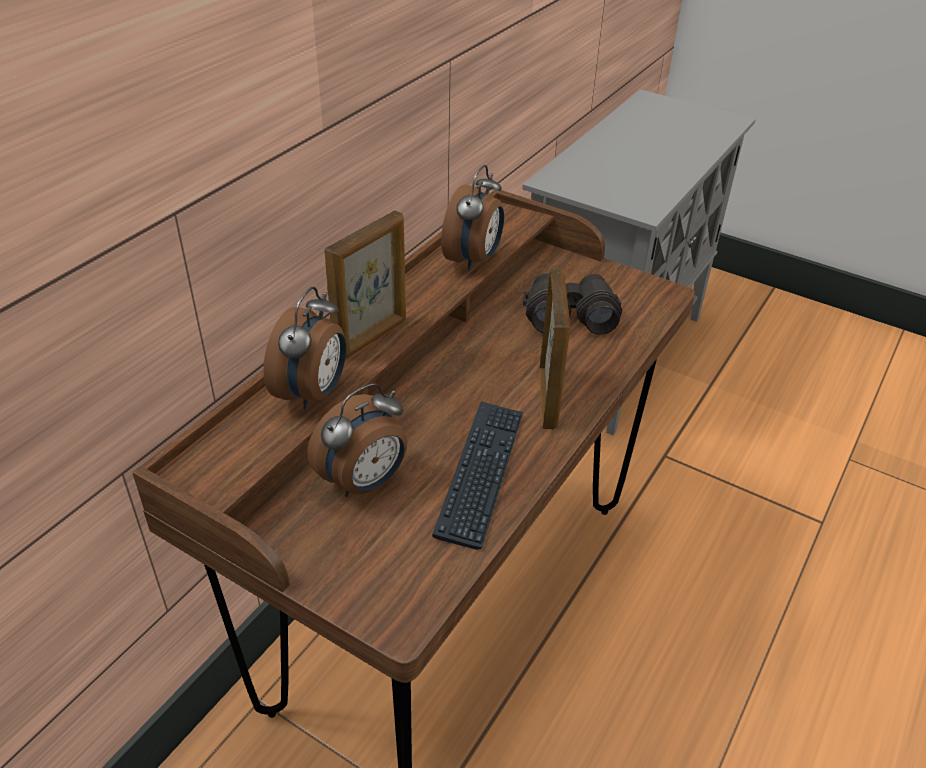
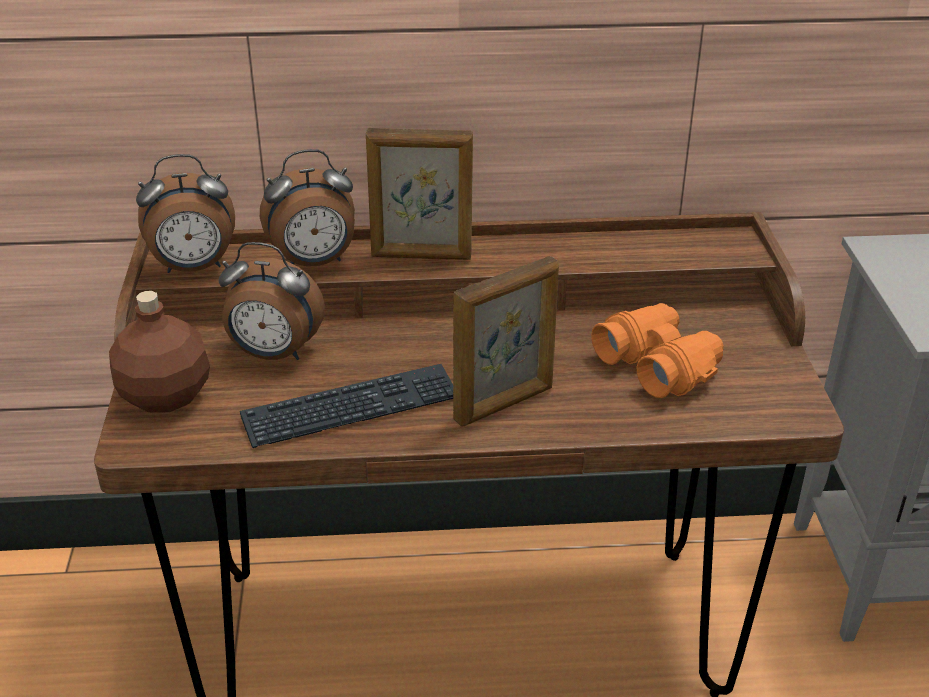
camera: 55 degrees right, 5 degrees down
(352, 573) = (165, 395): none -> brown bottle
(474, 260) = (618, 254): alarm clock -> alarm clock (194, 268)
(569, 315) = (658, 364): black binoculars -> orange binoculars

